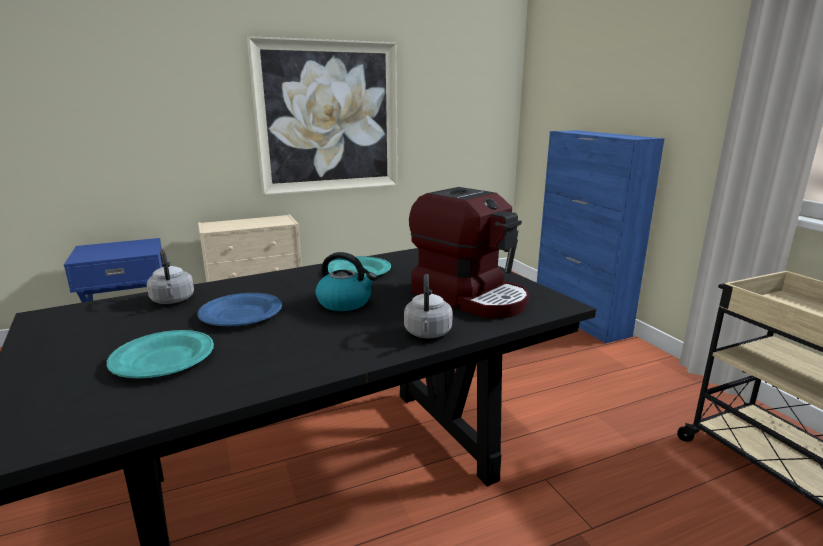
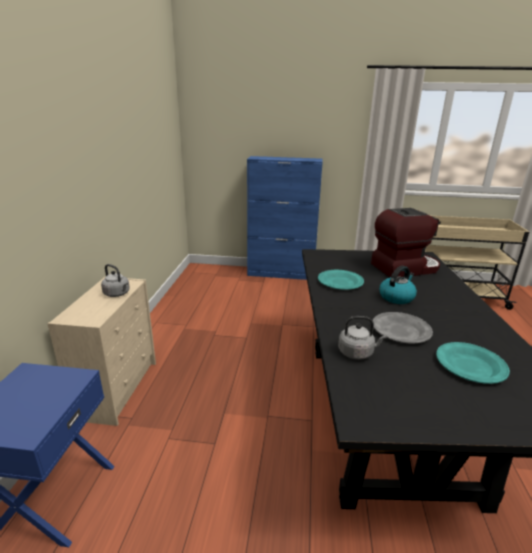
camera: 60 degrees left, 5 degrees up
(242, 314) = (401, 330): blue plate -> grey plate
(328, 118) = (108, 170): picture -> none
(427, 333) = (452, 288): grey kettle -> grey kettle (117, 294)

